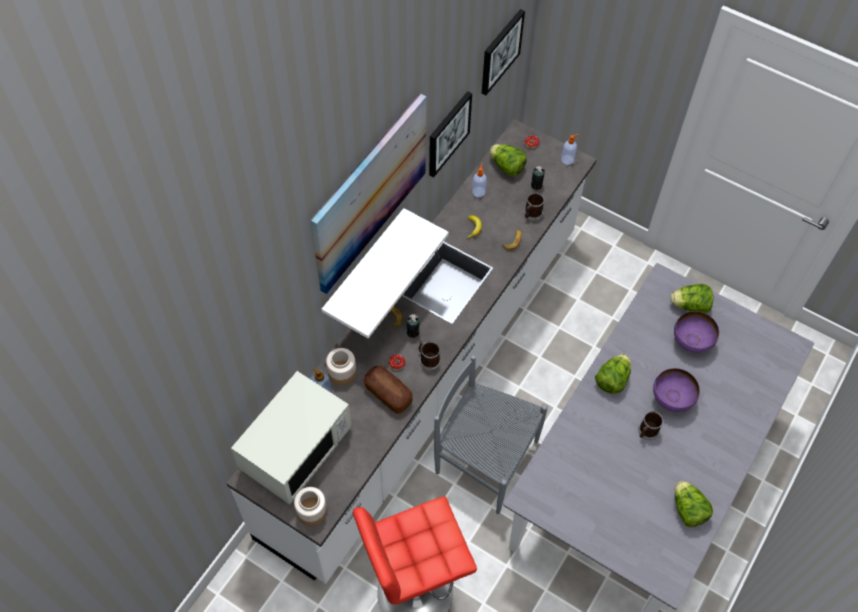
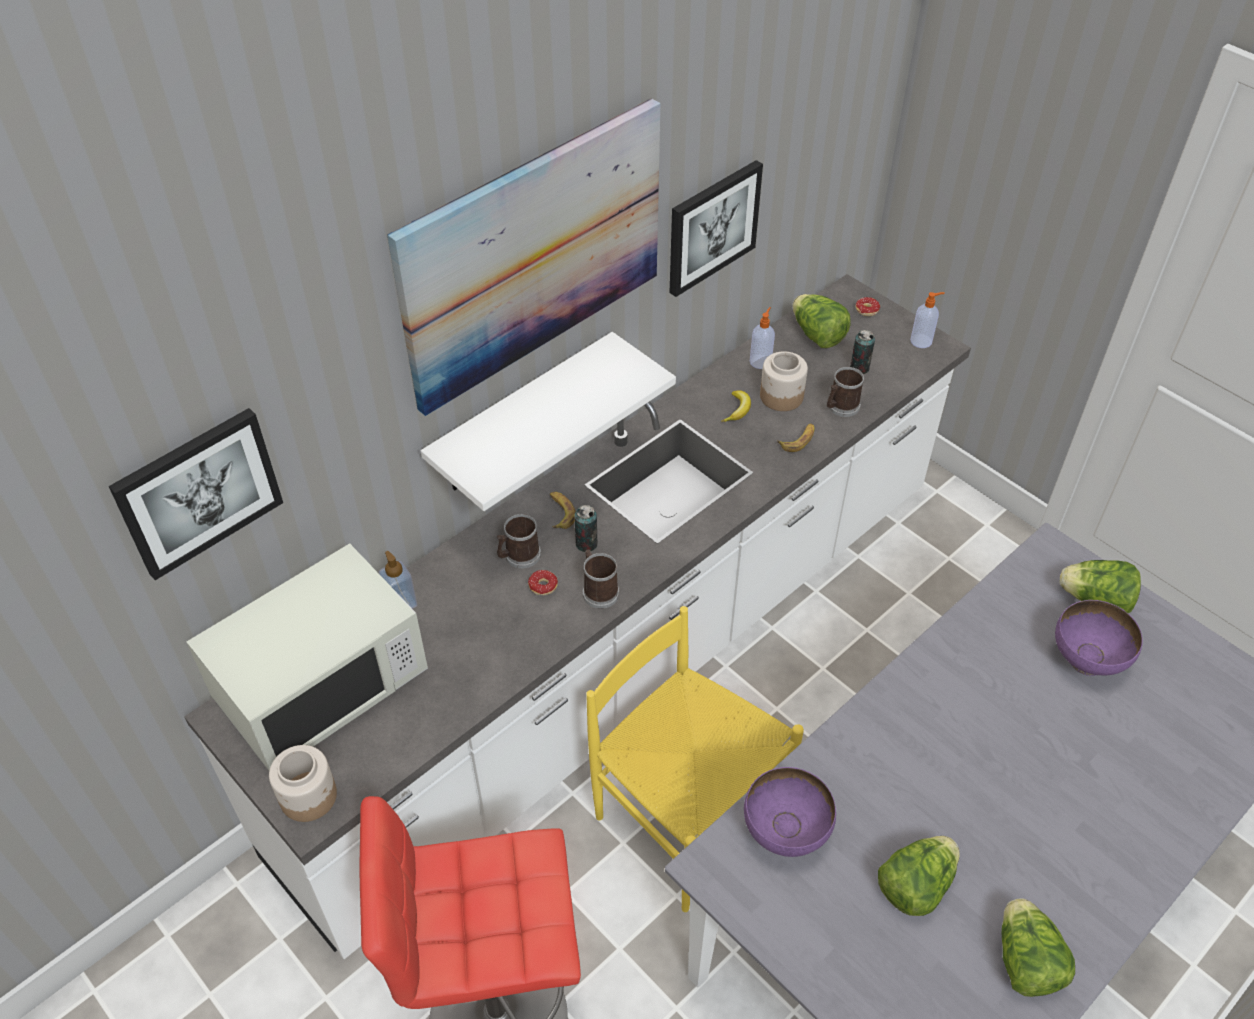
camera: 15 degrees right, 10 degrees down
(342, 372) = (446, 582): jar -> jar (782, 396)
(388, 394) = (511, 630): bread -> none
(484, 459) = (686, 814): grey chair -> yellow chair
(500, 51) = (827, 119): picture -> picture (198, 491)
(612, 380) = (924, 694): lettuce -> lettuce (915, 885)
(647, 432) = (971, 797): mug -> mug (519, 556)
(671, 400) = (1029, 751): purple bowl -> purple bowl (784, 832)

